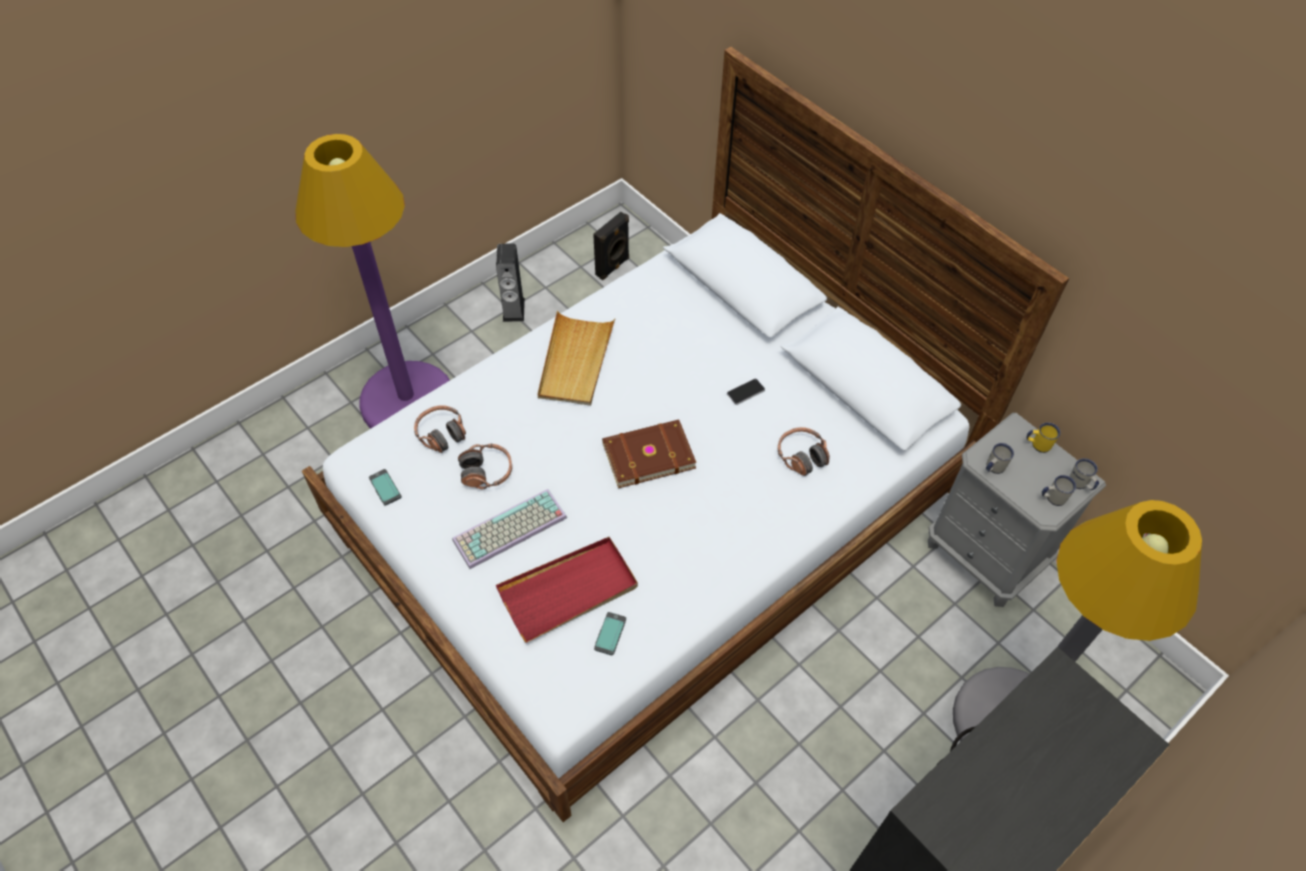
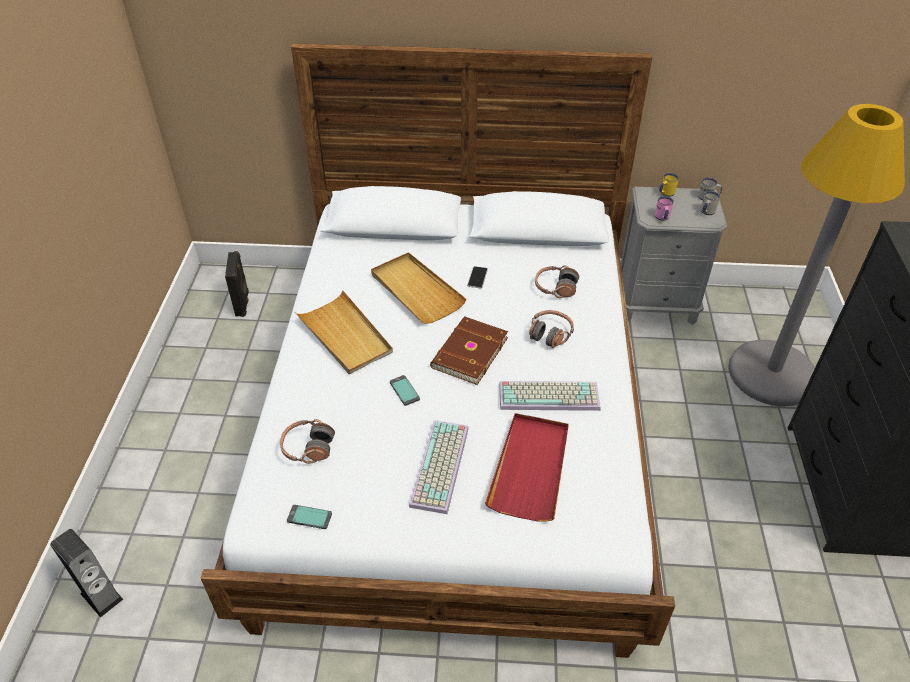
camera: 45 degrees left, 10 degrees down
(408, 401) = (183, 495): purple floor lamp -> none
(487, 472) = (376, 444): headphones -> headphones (550, 334)
(513, 309) = (198, 377): speaker -> speaker (101, 596)
(610, 634) = (589, 470): phone -> phone (404, 391)
(664, 547) = (550, 395): none -> keyboard
(678, 364) = (416, 290): none -> beige tray
(993, 468) = (662, 218): white mug -> pink mug

